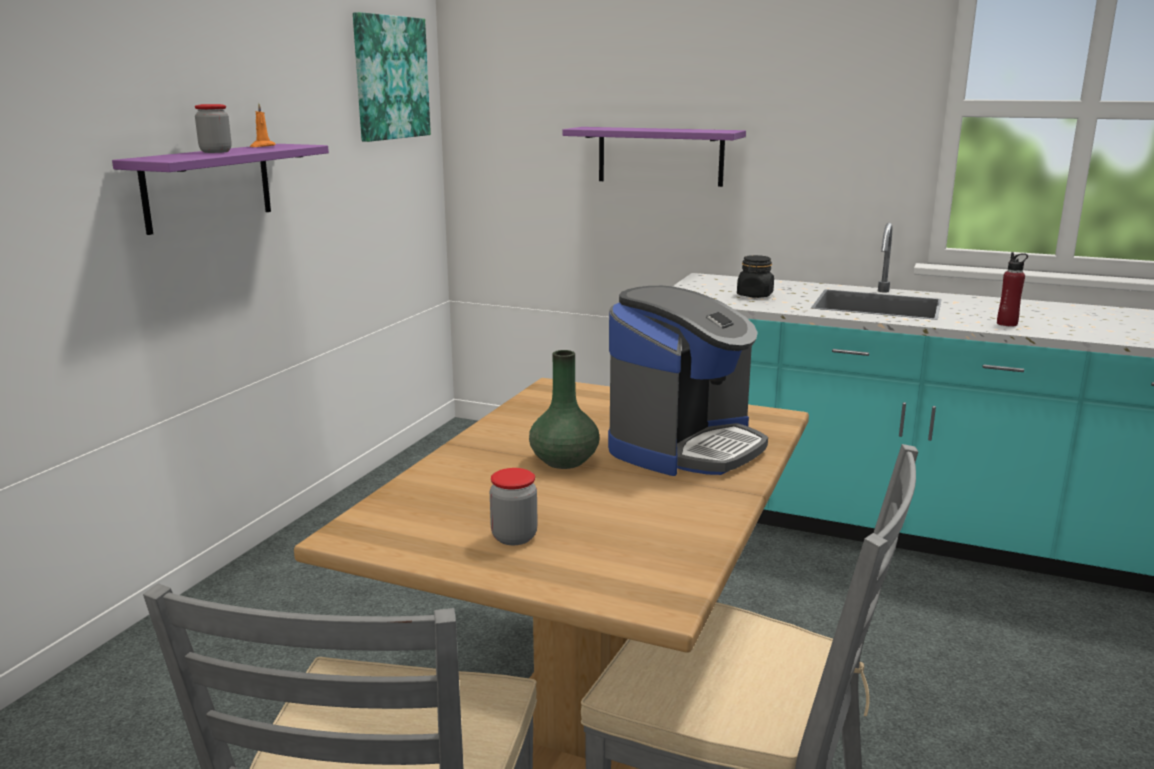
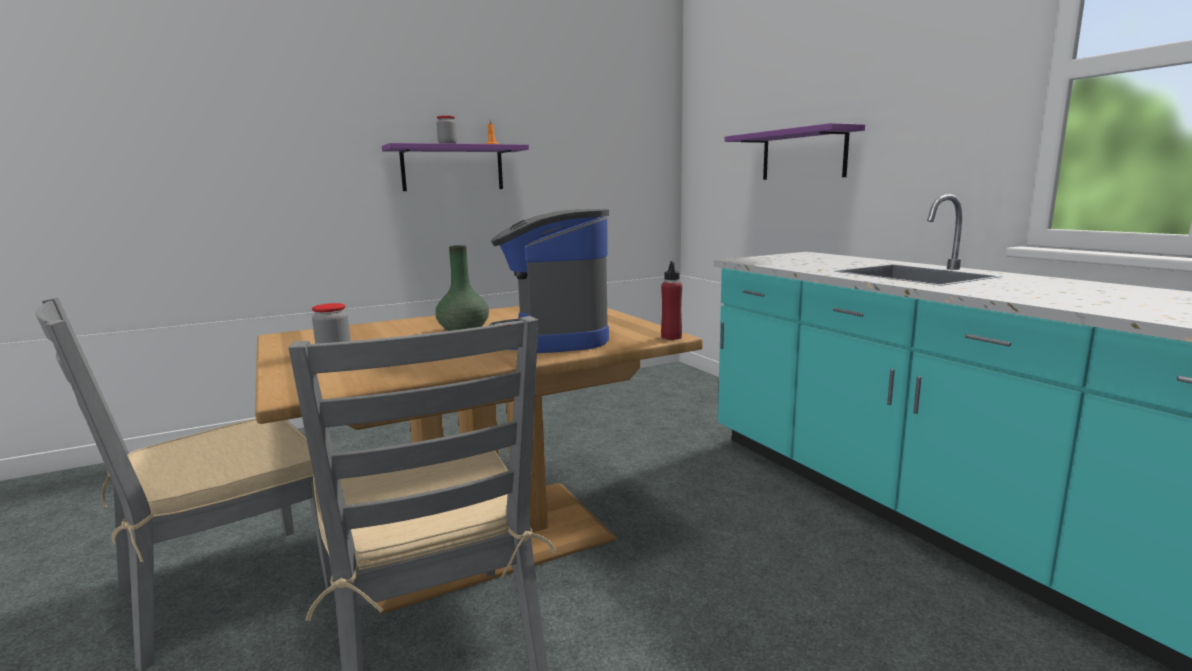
camera: 40 degrees right, 5 degrees down
(390, 78) = (626, 110): picture -> none
(685, 446) = (551, 337): coffee machine -> coffee machine turned 90 degrees clockwise
(755, 295) = (810, 262): black jar -> none
(1007, 324) = (1016, 293): red bottle -> red bottle (671, 337)

